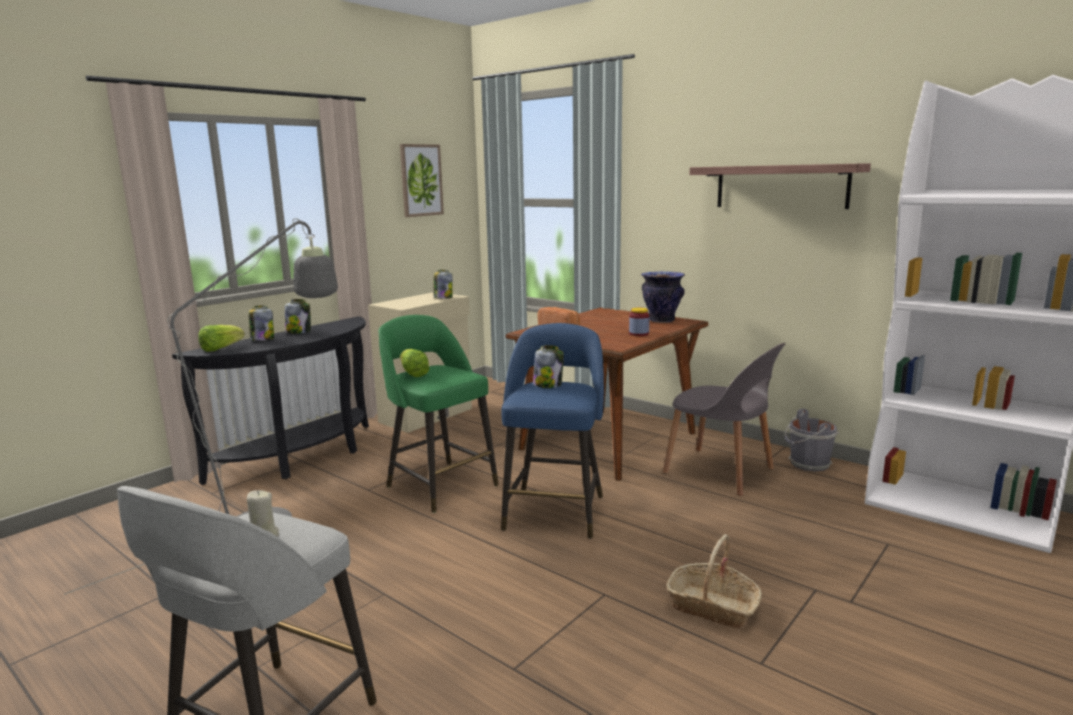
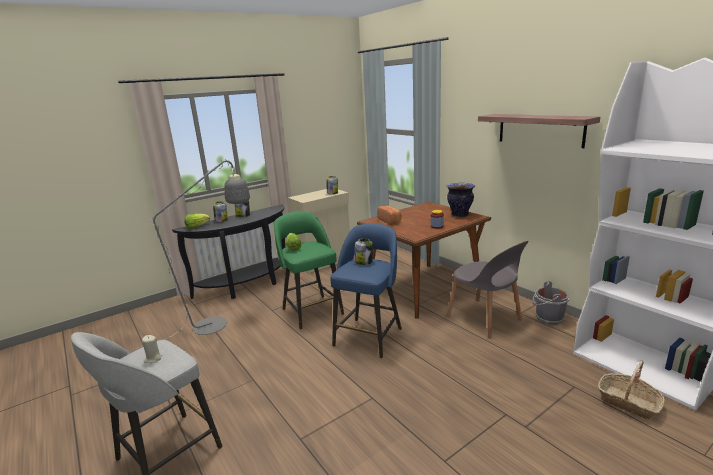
camera: 15 degrees right, 5 degrees up
(421, 180) = (324, 119): picture -> none
(712, 606) = (433, 416): basket -> basket (628, 402)

